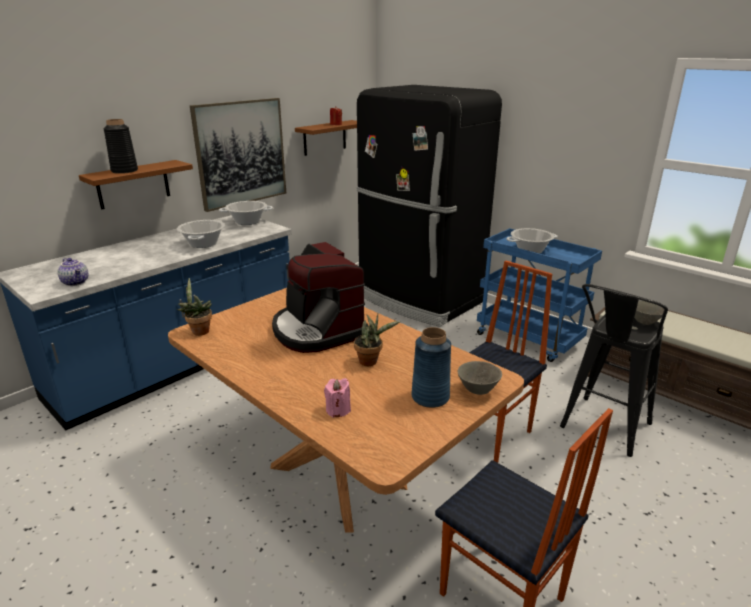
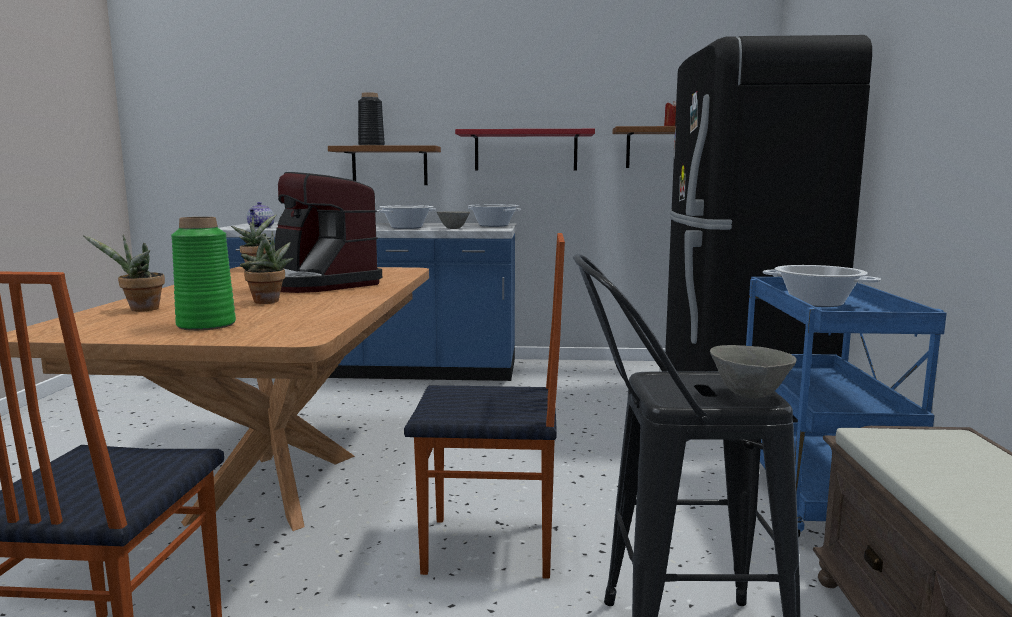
camera: 50 degrees right, 15 degrees down
(241, 153) = (525, 151): picture -> red shelf
(317, 330) = (316, 284): coffee machine -> coffee machine turned 60 degrees counterclockwise
(338, 410) = (140, 309): pink candle -> potted plant
(430, 397) = (205, 325): blue vase -> green vase
(477, 390) = (249, 335): grey bowl -> grey bowl (453, 228)

